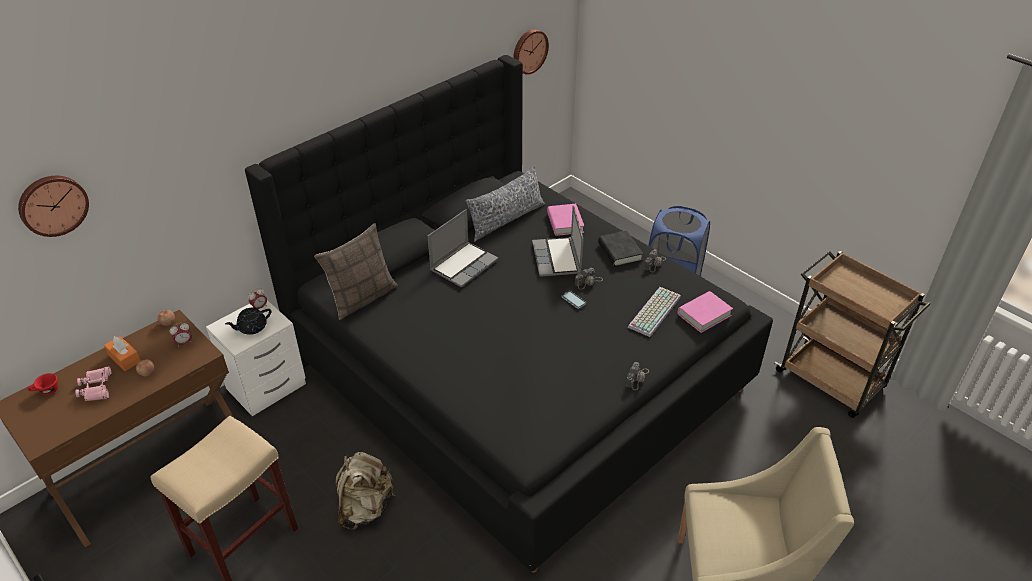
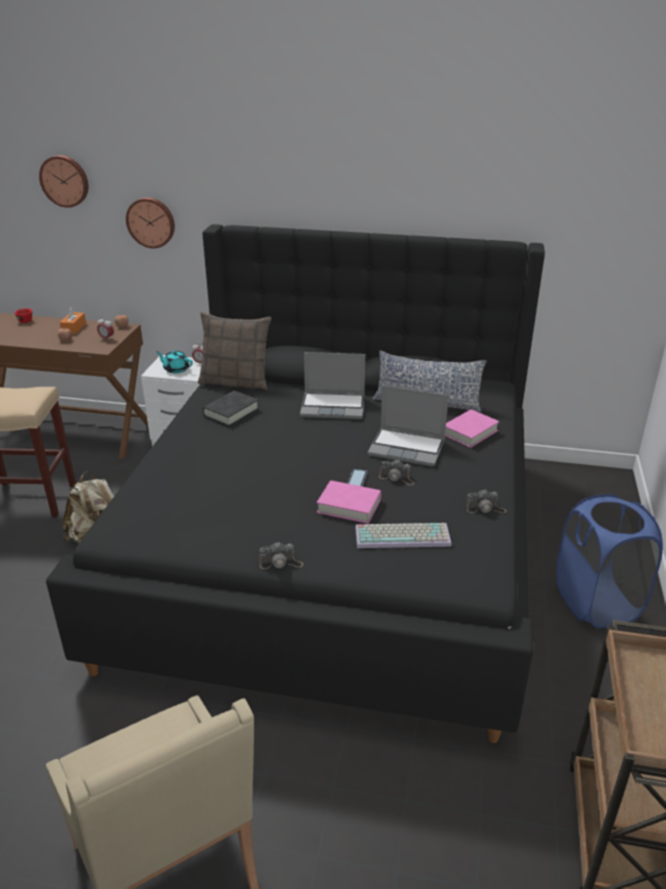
camera: 55 degrees right, 10 degrees down
(96, 387) = (38, 332): pink binoculars -> none
(252, 327) = (176, 369): black teapot -> turquoise teapot
(529, 51) = (590, 259): wall clock -> wall clock (151, 222)
(557, 259) = (408, 448): laptop -> laptop turned 120 degrees counterclockwise
(619, 252) = (471, 479): black book -> black book (231, 412)
(704, 315) = (442, 575): pink book -> pink book (349, 506)

